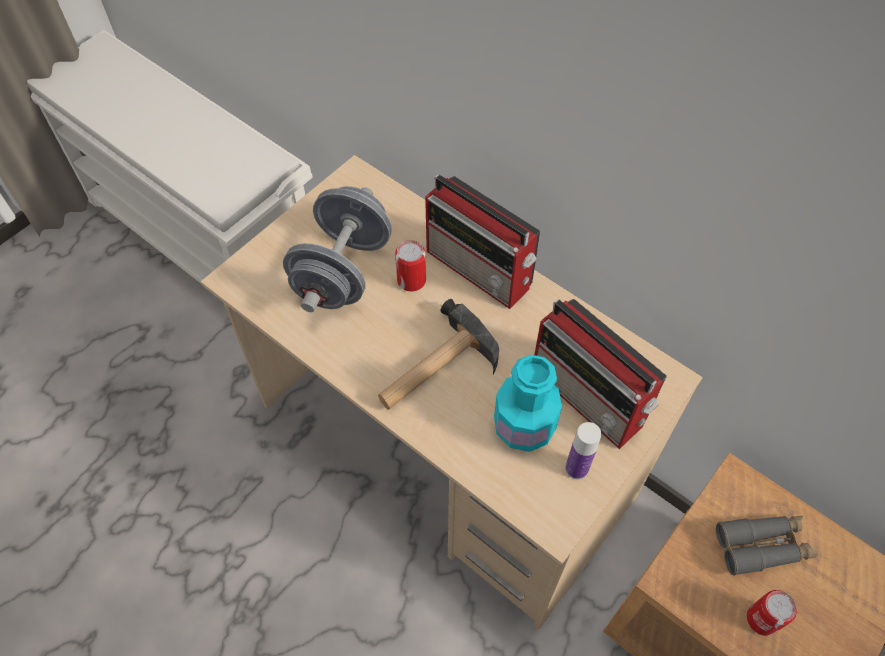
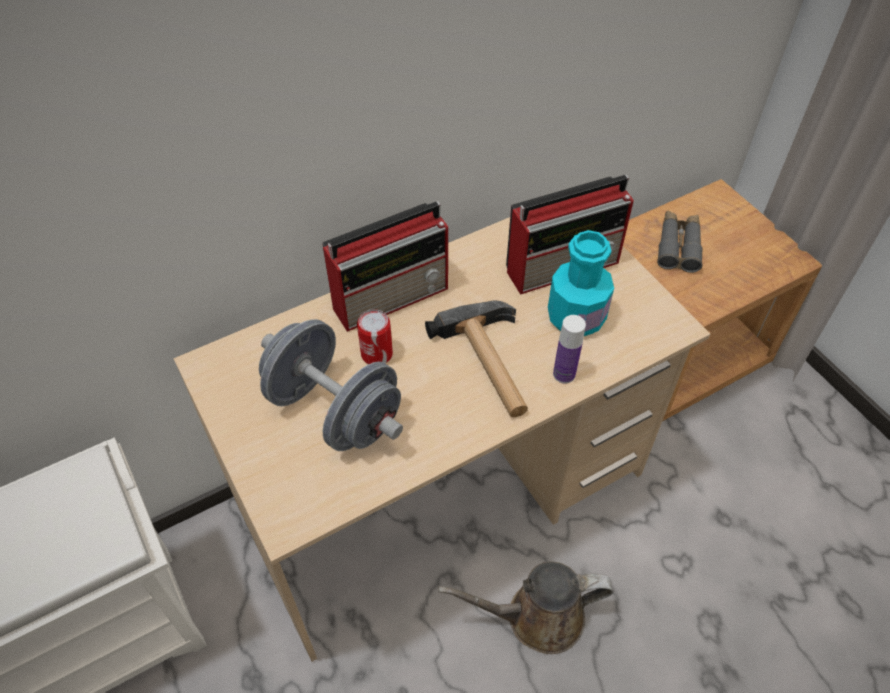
camera: 70 degrees left, 5 degrees down
(352, 568) = (537, 617): none -> brown watering can
(576, 468) = (628, 296): bottle -> bottle (564, 374)
(762, 619) = (734, 269): can -> none

